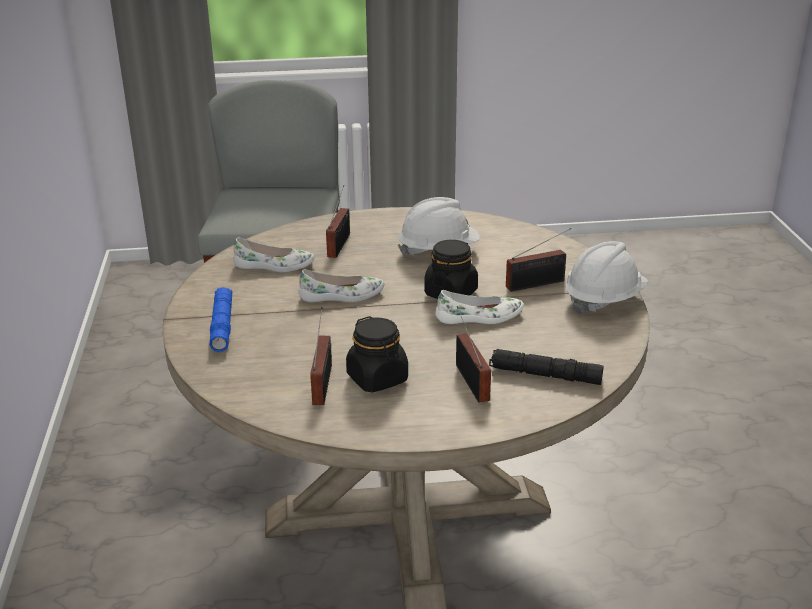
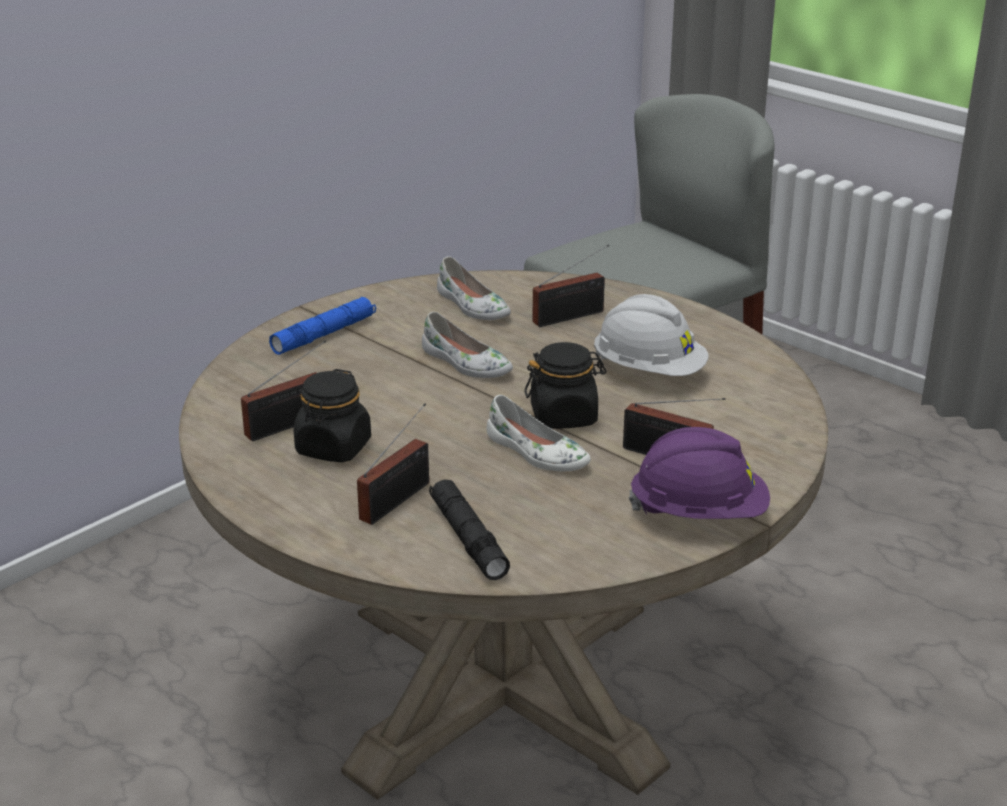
camera: 50 degrees right, 0 degrees up
(603, 300) = (699, 514): white hard hat -> purple hard hat

